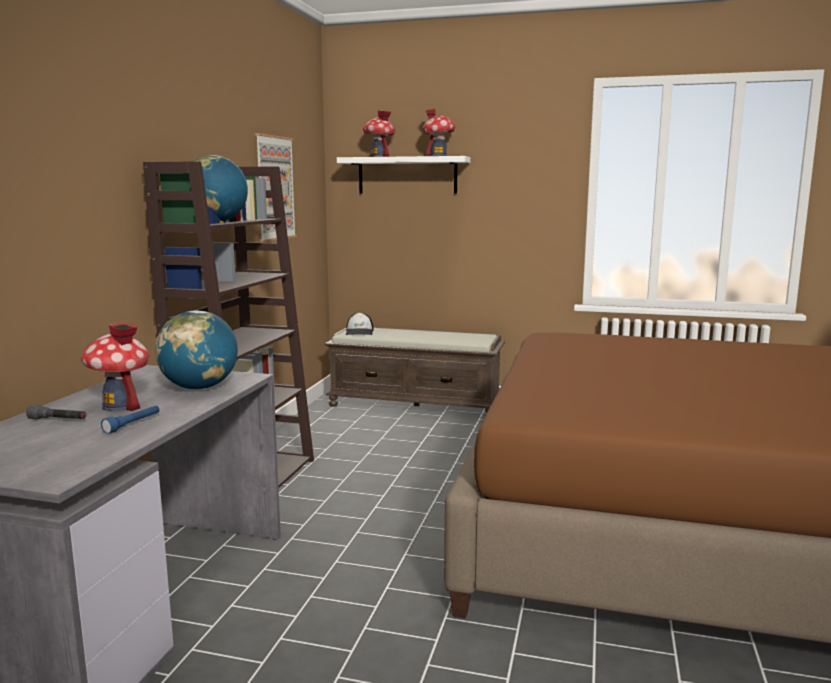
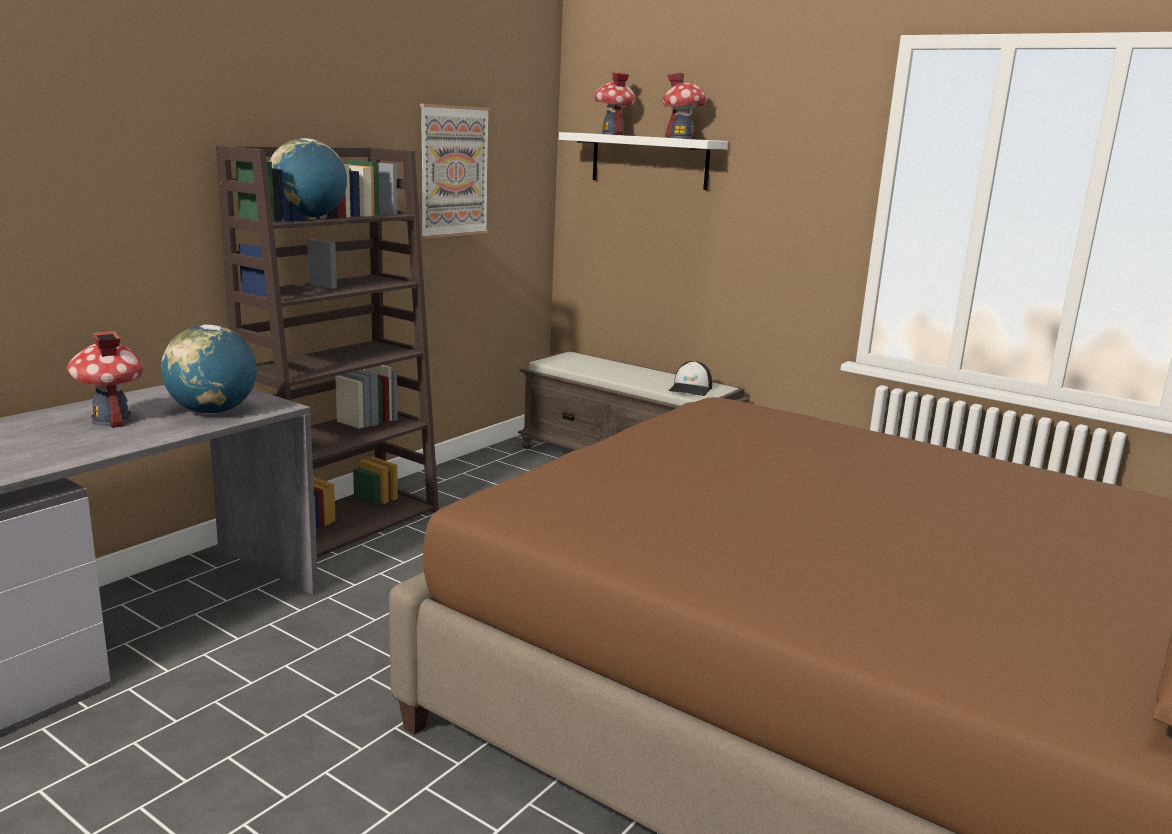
camera: 20 degrees right, 5 degrees up
(58, 420) = (38, 426): grey flashlight -> none
(133, 424) = (90, 443): blue flashlight -> none
(359, 332) = (568, 360): cap -> cap (691, 389)

